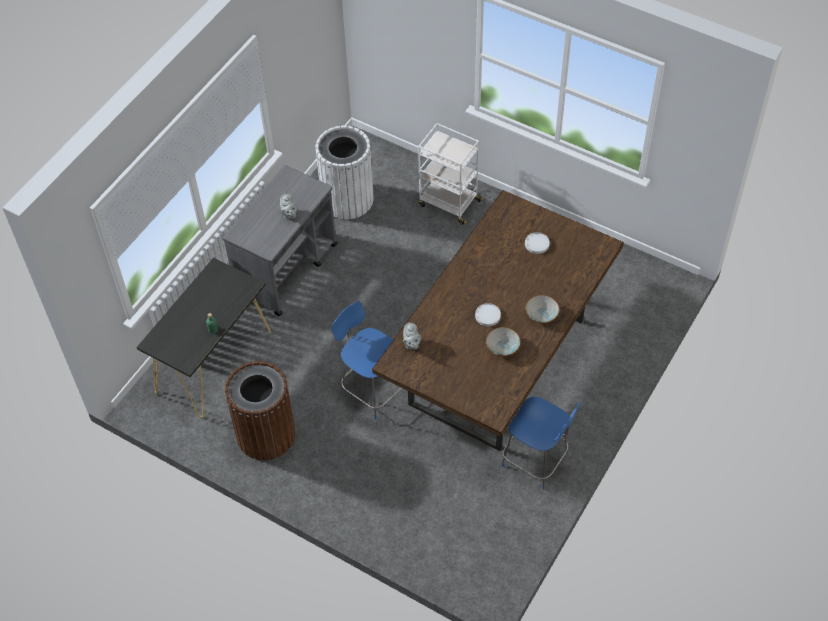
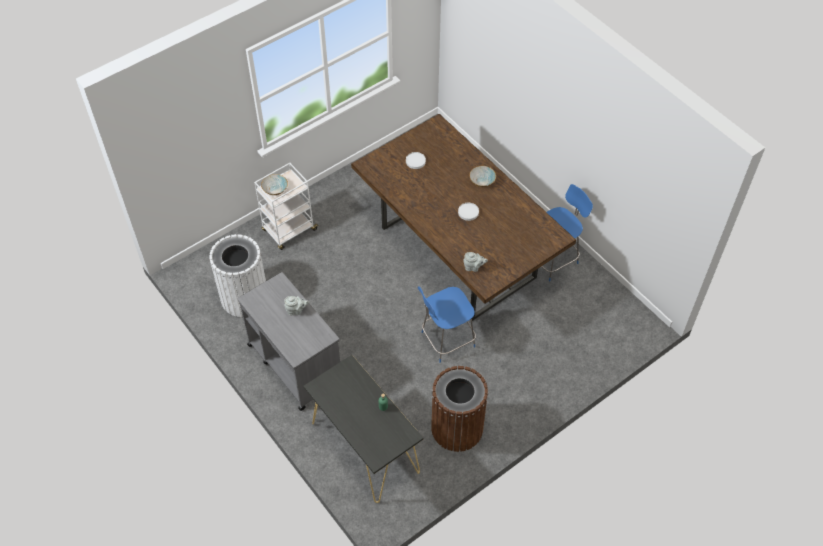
camera: 70 degrees left, 0 degrees up
(502, 347) = (501, 213): bowl -> bowl (275, 189)

